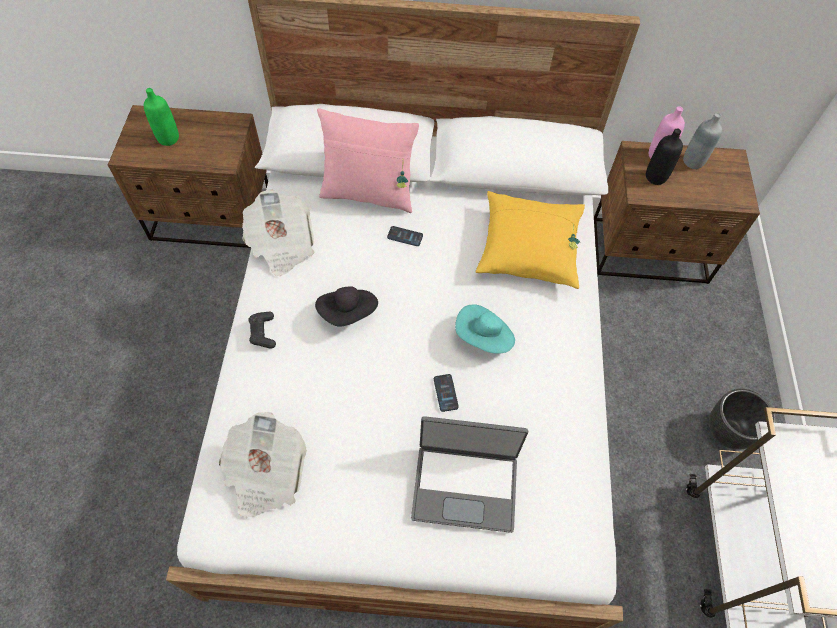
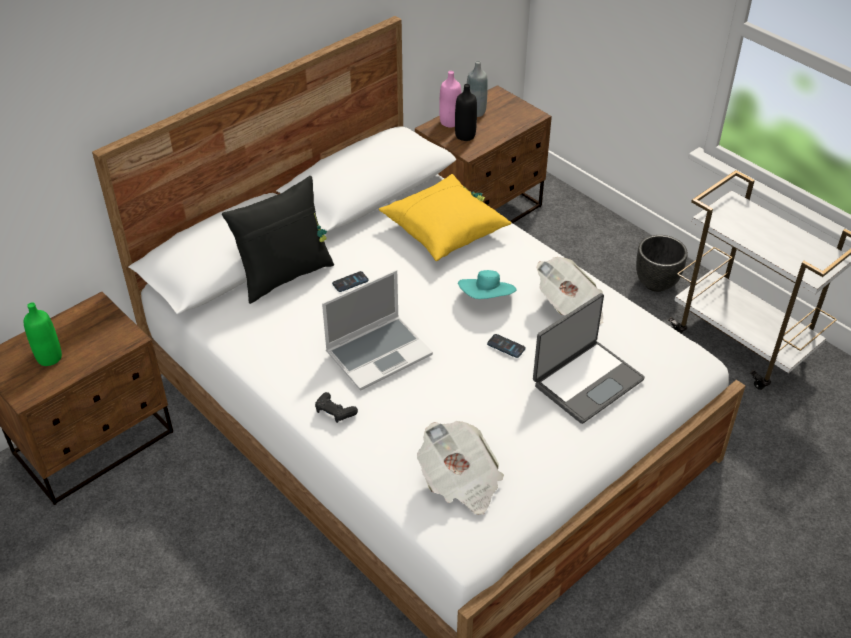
camera: 45 degrees left, 15 degrees down
(281, 245) = (265, 353): newspaper -> newspaper (570, 306)
(348, 313) = (379, 353): black hat -> laptop
(368, 194) = (285, 276): pink pillow -> black pillow

